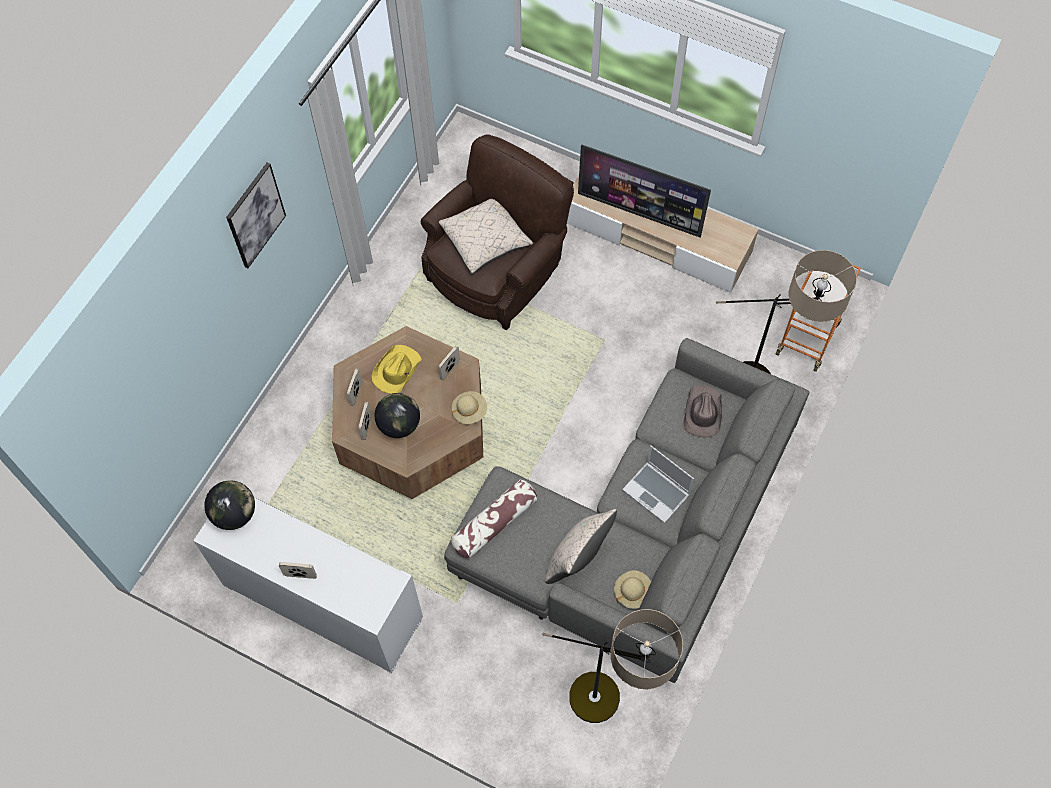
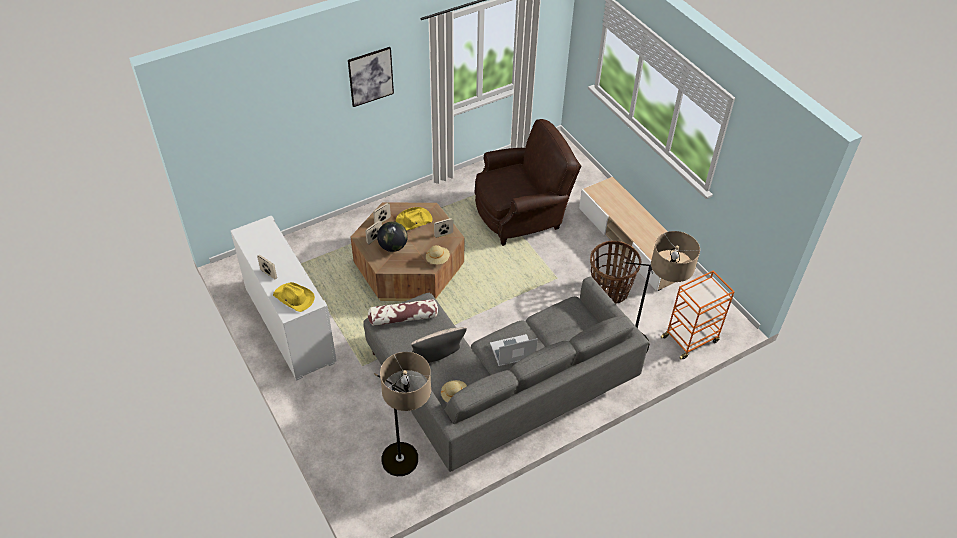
camera: 30 degrees right, 15 degrees down
(235, 514) = (261, 229): globe -> none
(362, 590) = (294, 298): none -> yellow hat
(486, 241) = (514, 181): beige pillow -> none
(640, 213) = (623, 216): television -> none
(657, 492) = (512, 352): laptop -> laptop turned 90 degrees clockwise
(677, 323) = (609, 291): none -> basket
(702, 412) = (574, 325): brown hat -> none

